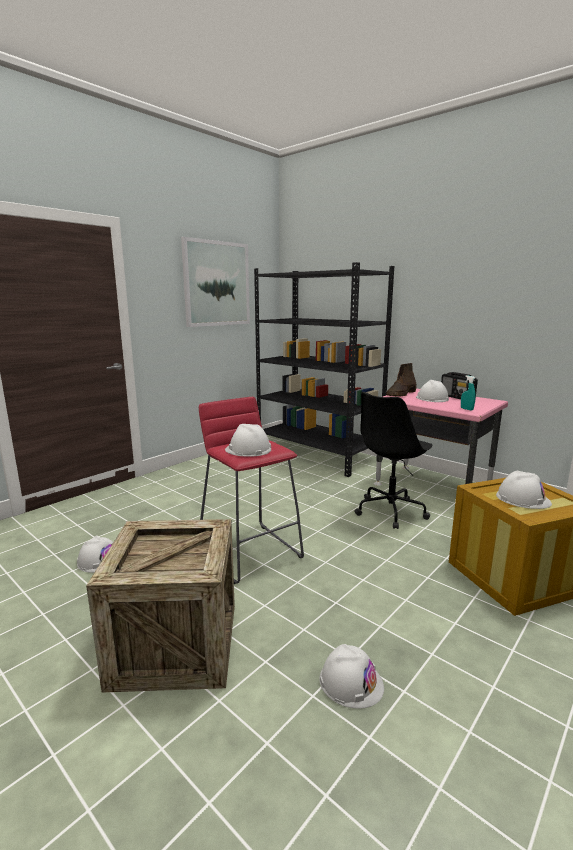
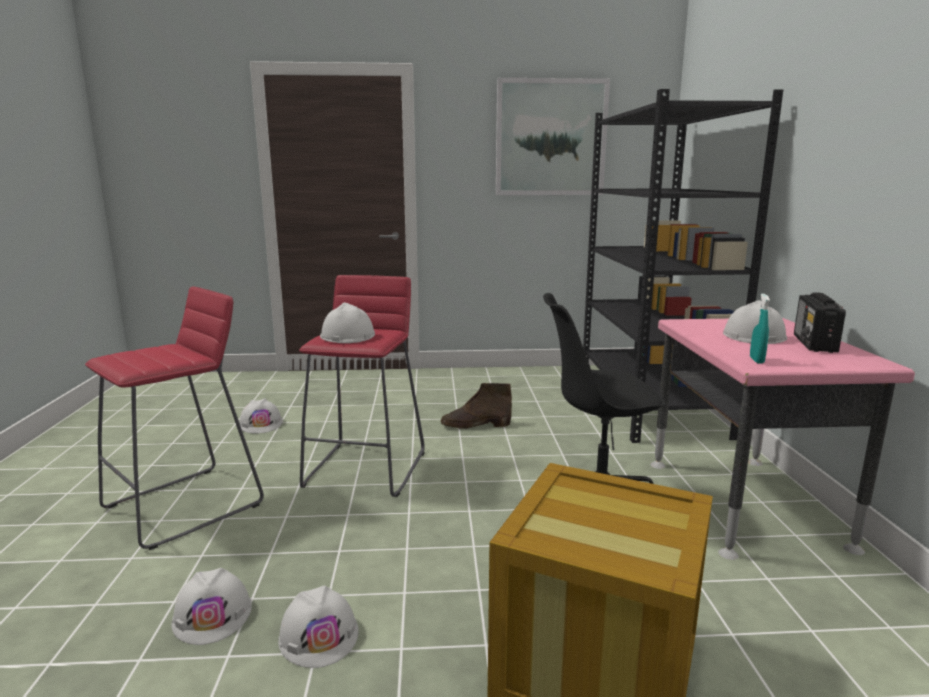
camera: 45 degrees right, 0 degrees up
(176, 644) = (185, 505): crate -> red stool
(401, 394) = (721, 322): brown boot -> brown boot (475, 425)
(523, 499) = (599, 518): white hard hat -> white hard hat (319, 635)

